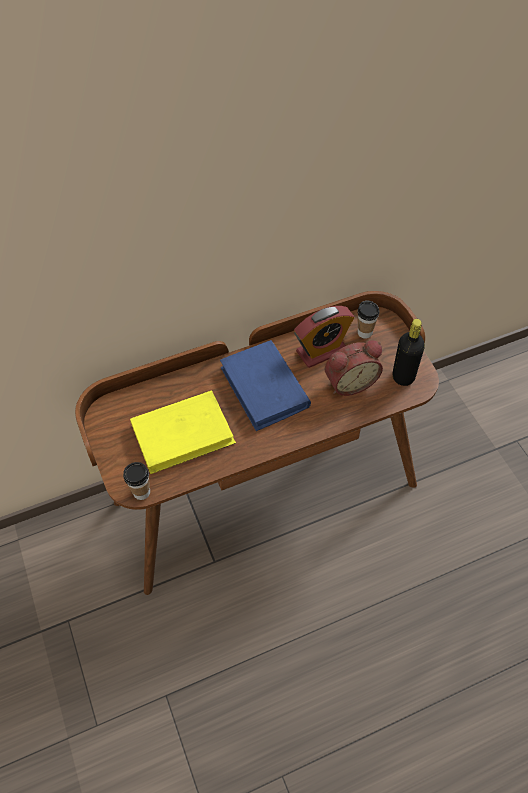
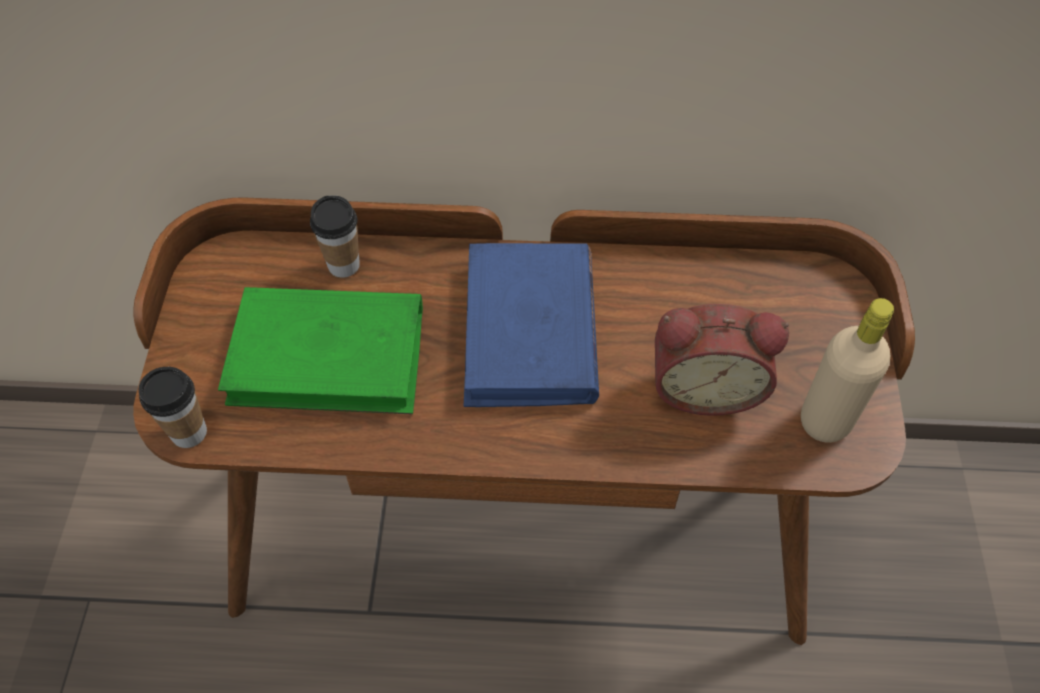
camera: 25 degrees right, 0 degrees up
(183, 434) = (329, 355): yellow book -> green book
(321, 351) = (681, 304): alarm clock -> none
(365, 332) = (789, 301): cup -> cup (344, 265)
(403, 376) = (825, 420): black bottle -> beige bottle

